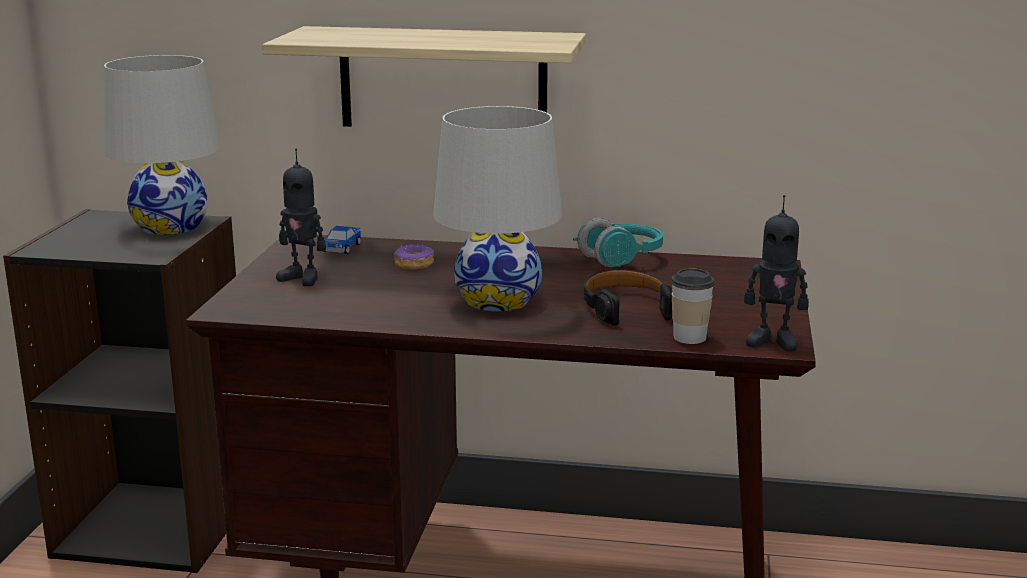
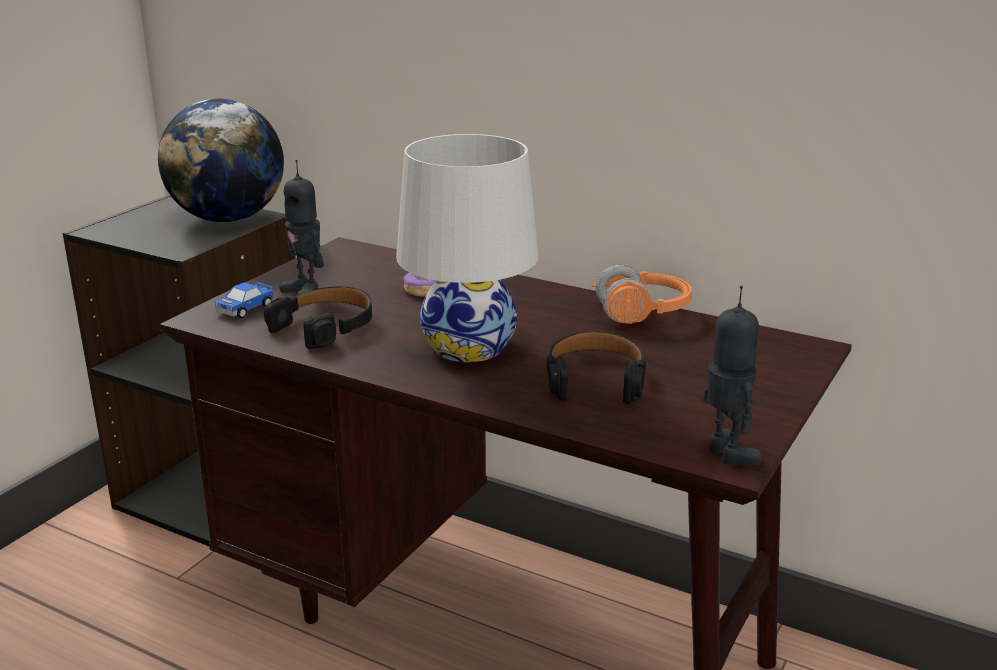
camera: 20 degrees right, 5 degrees up
(171, 226) = (228, 219): white table lamp -> globe
(342, 248) = (373, 261): toy car -> toy car (246, 308)
(352, 301) = (325, 326): none -> black headphones
(443, 80) = (484, 96): shelf -> none
(620, 259) = (642, 314): turquoise headphones -> orange headphones
(689, 337) = (633, 431): cup -> none
(772, 341) = (726, 454): toy robot -> toy robot turned 150 degrees counterclockwise

